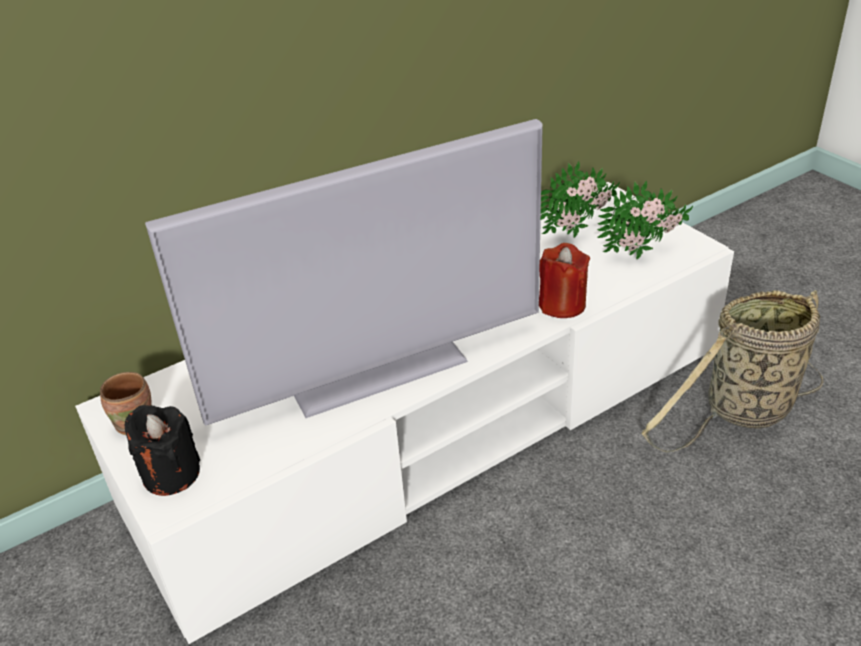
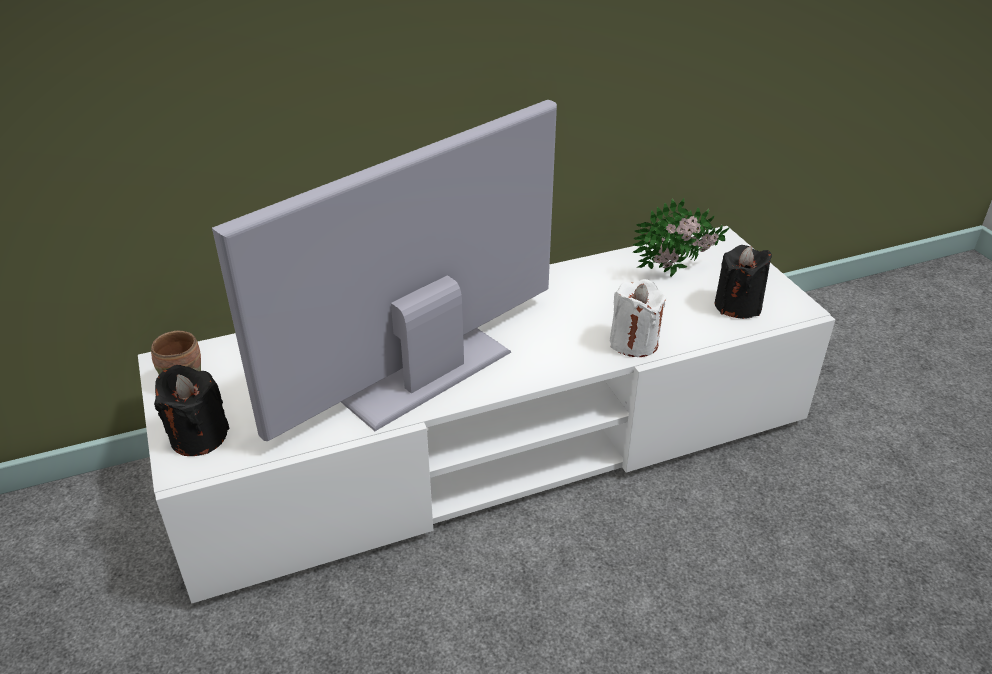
camera: 10 degrees right, 0 degrees up
(377, 371) = (426, 374): television -> television turned 150 degrees clockwise
(562, 304) = (634, 342): red candle -> white candle
(644, 254) = (737, 306): potted plant -> black candle
(743, 412) = (815, 490): basket -> none

